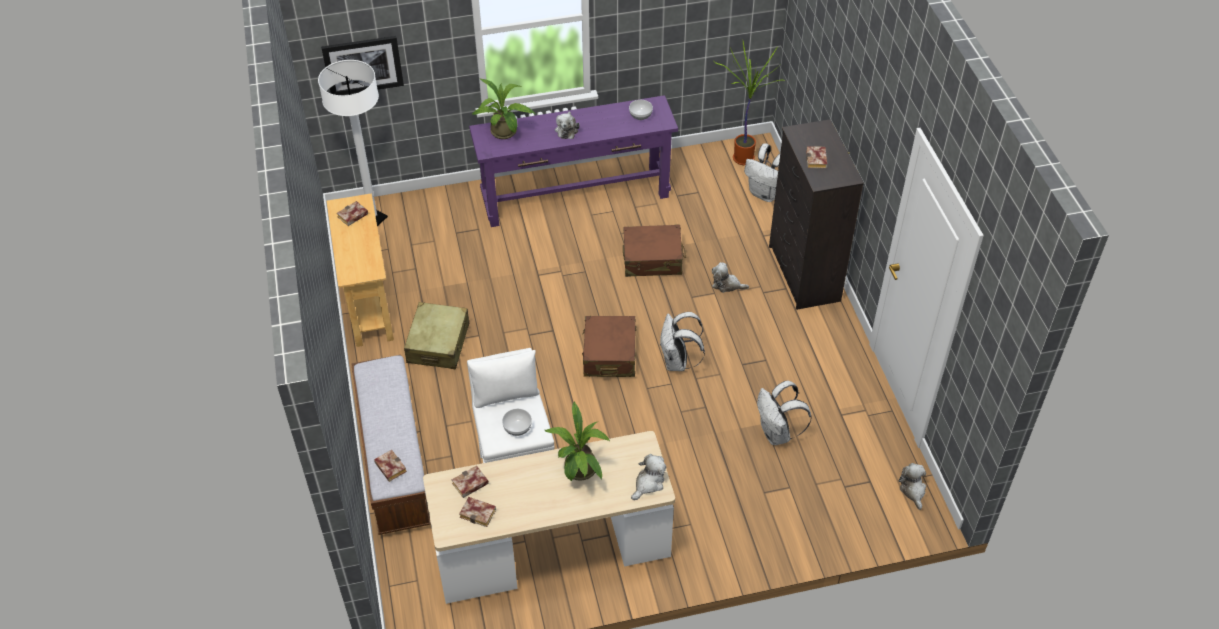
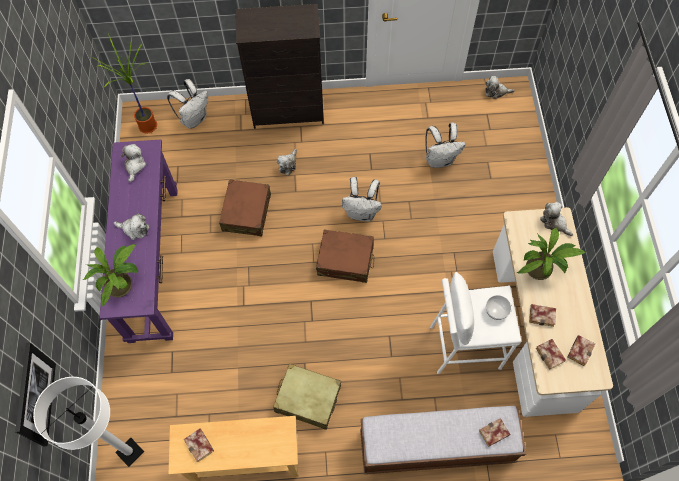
camera: 80 degrees left, 15 degrees up
(640, 115) = (134, 166): bowl -> plush toy
(817, 160) = (284, 27): book -> book (543, 315)

